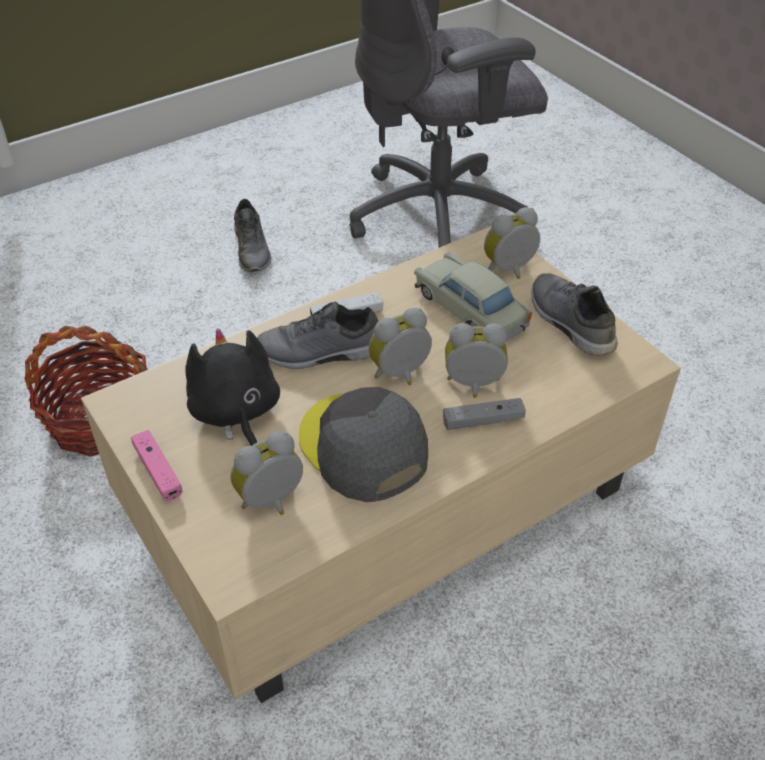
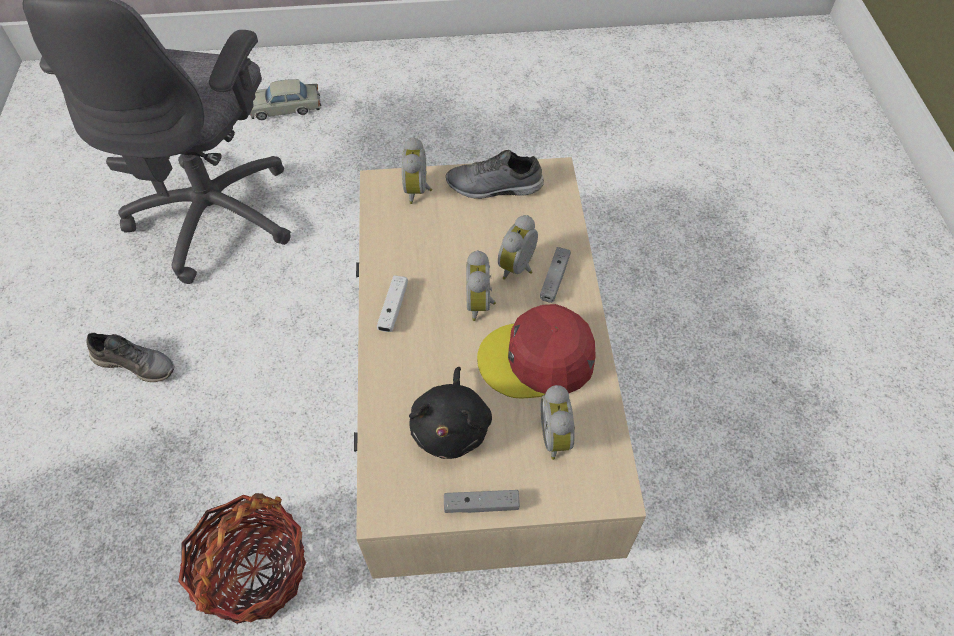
camera: 60 degrees left, 10 degrees up
(158, 471) = (481, 505): pink game controller -> grey game controller
(235, 413) = (452, 426): black plush toy -> black plush toy turned 90 degrees counterclockwise
(319, 353) = (423, 344): grey shoe -> none
(362, 448) = (537, 359): grey cap -> red cap
(470, 310) = (442, 233): beige toy car -> beige toy car (285, 108)

